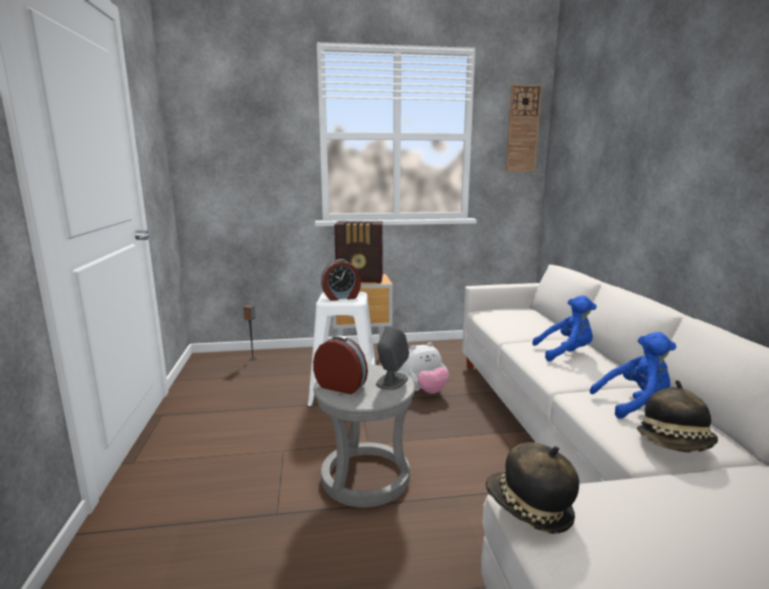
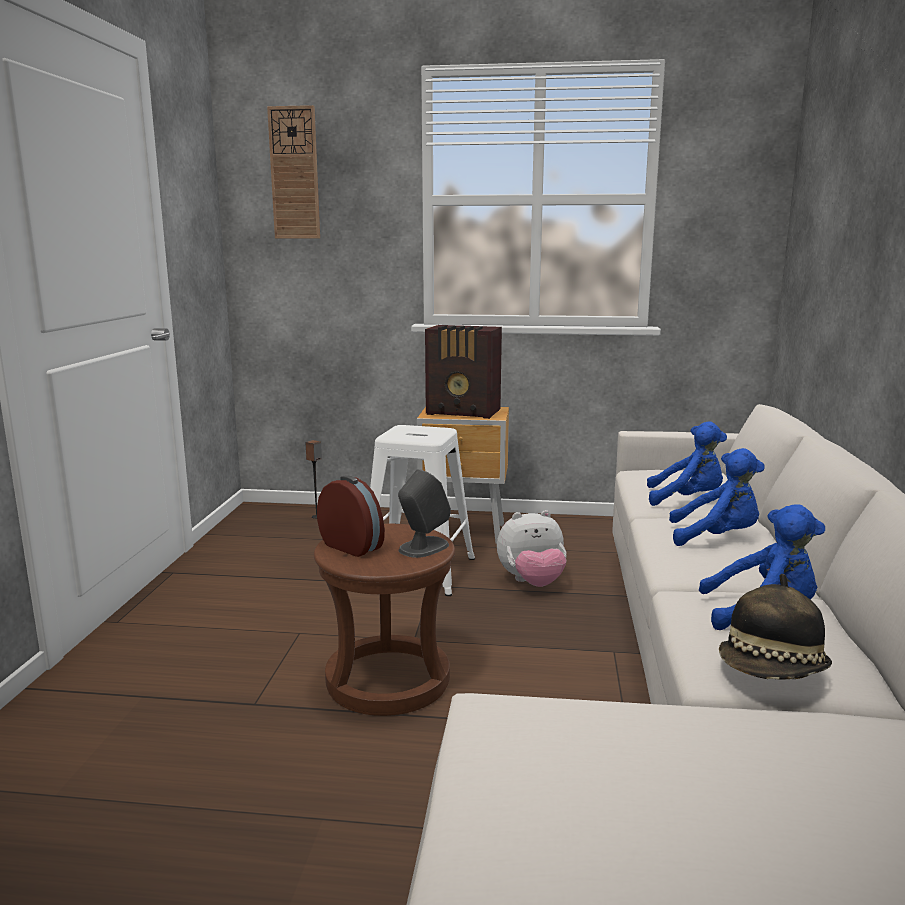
camera: 15 degrees right, 0 degrees up
(341, 297) = (414, 433): alarm clock -> none
(365, 477) = (388, 679): grey stool -> brown stool
(522, 129) = (745, 185): wall clock -> wall clock (294, 173)
(527, 328) = (687, 499): none -> blue plush toy
(528, 509) = (483, 712): hat -> none

